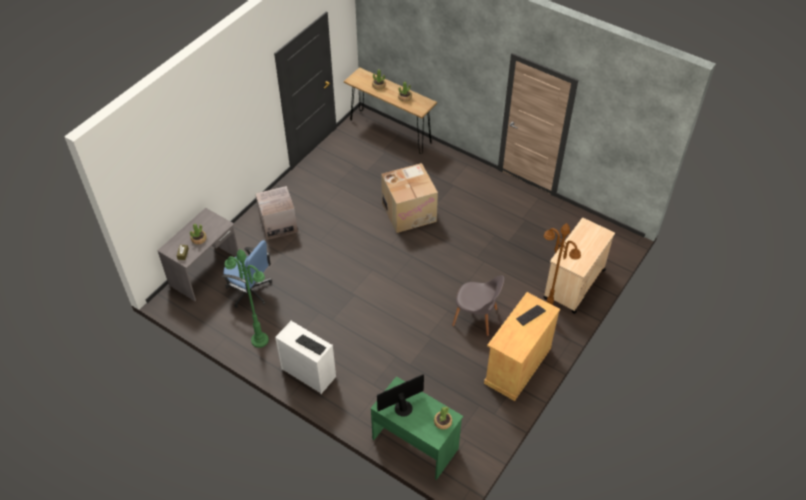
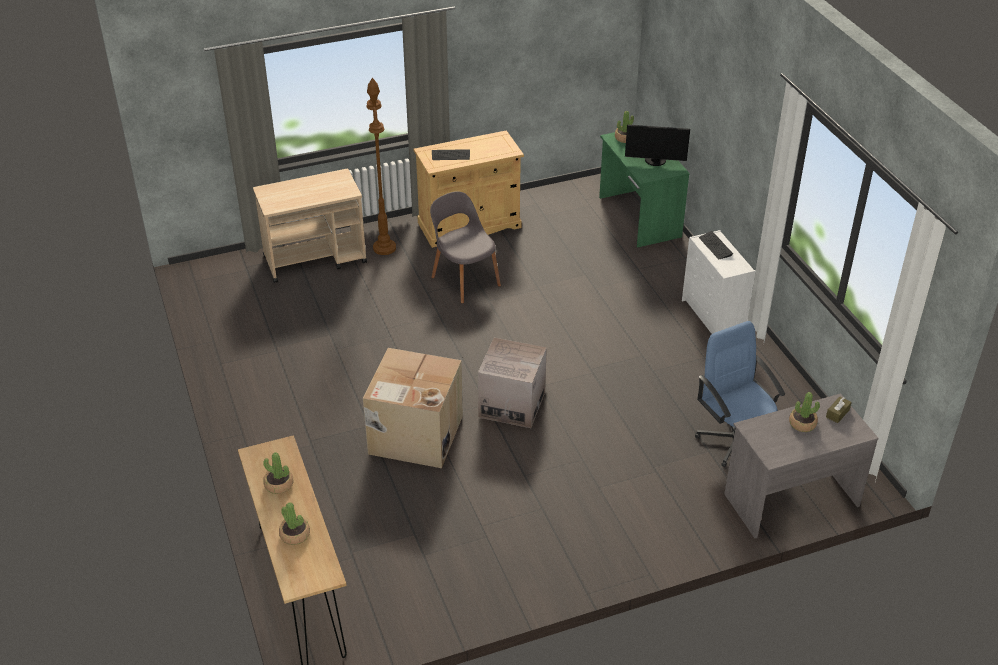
camera: 145 degrees left, 10 degrees down
(259, 340) = (755, 375): green floor lamp -> none
(278, 224) = (630, 517): cardboard box -> cardboard box (512, 404)

